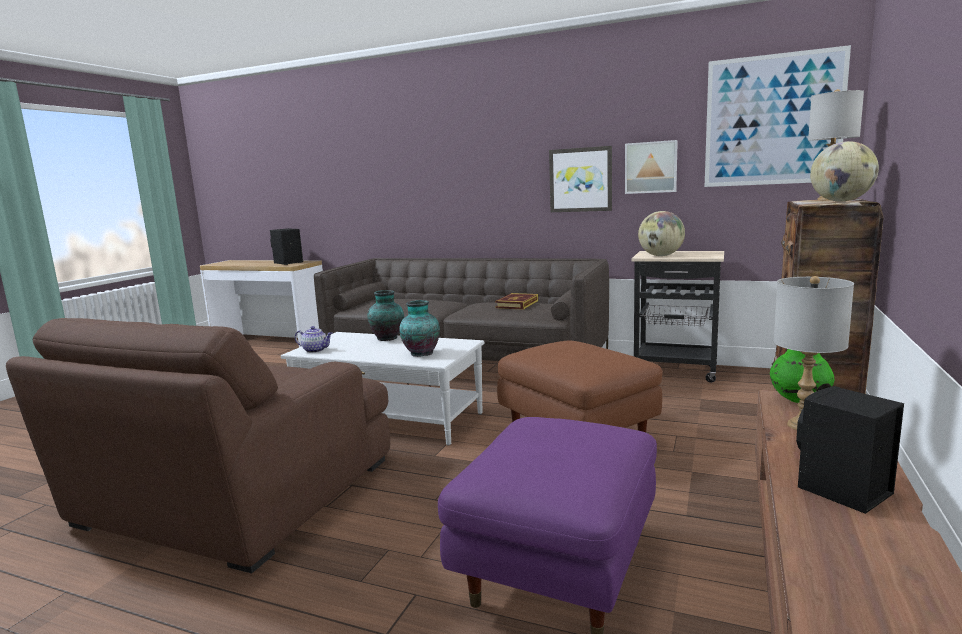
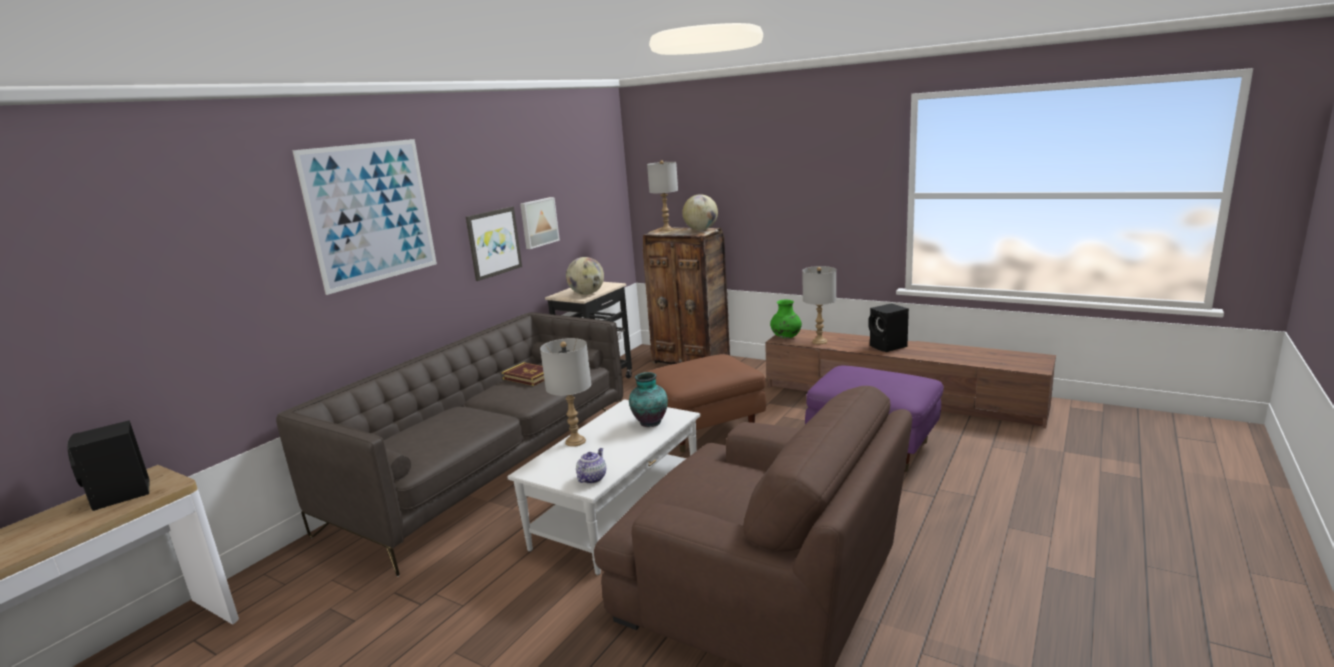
camera: 80 degrees left, 5 degrees up
(388, 338) = (575, 441): vase -> grey table lamp
(773, 120) = (593, 177): picture -> picture (371, 213)

